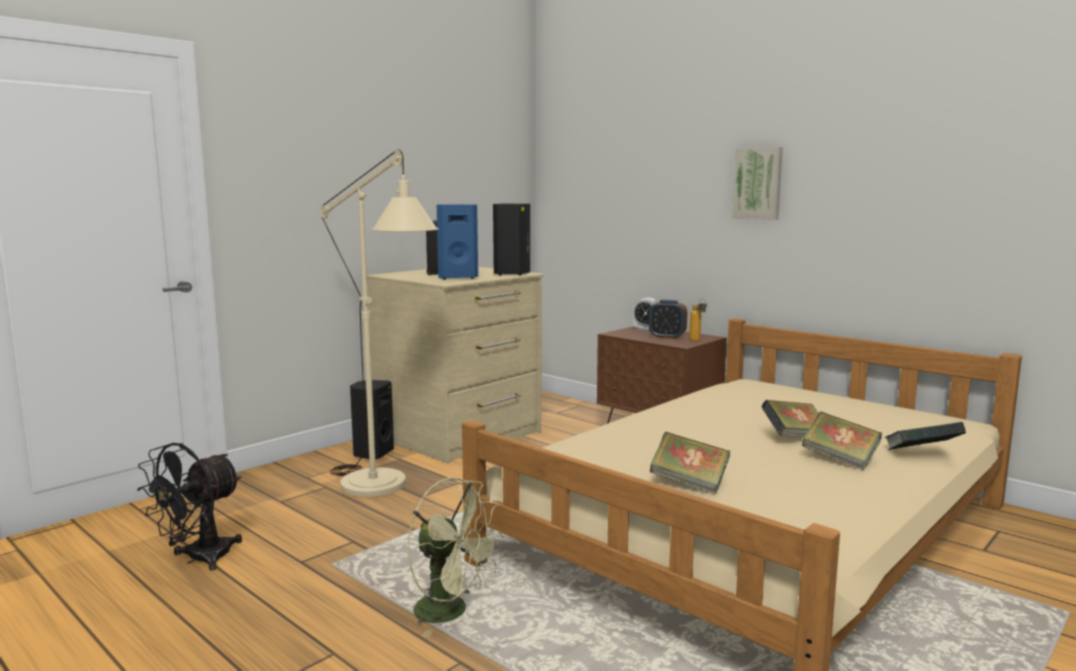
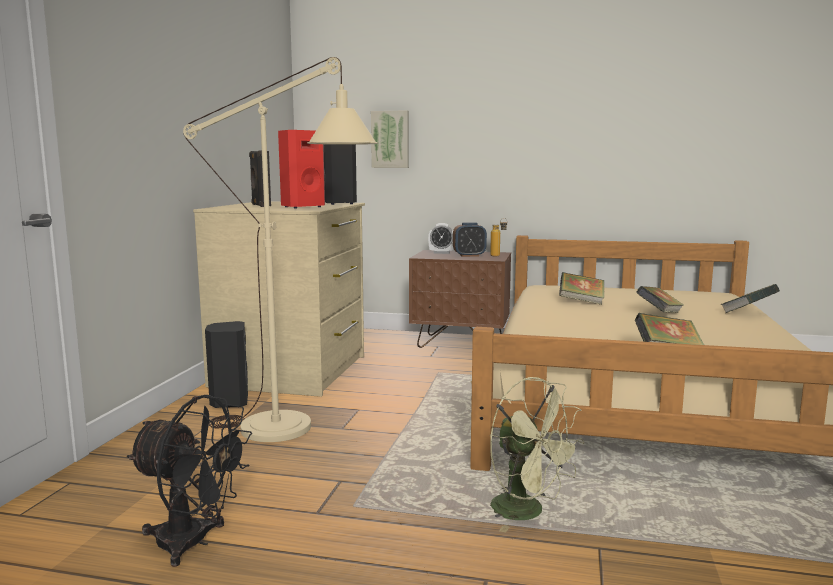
camera: 30 degrees left, 0 degrees up
(199, 559) = (194, 543): black fan -> black fan turned 75 degrees counterclockwise
(451, 612) = (528, 512): green fan -> green fan turned 45 degrees clockwise
(457, 277) = (301, 207): blue speaker -> red speaker
(758, 183) = (534, 119): picture -> picture (390, 139)
(840, 459) = (714, 323): book -> book (581, 302)

